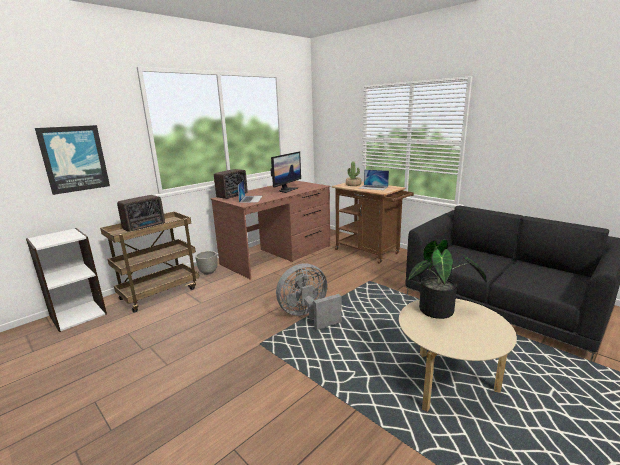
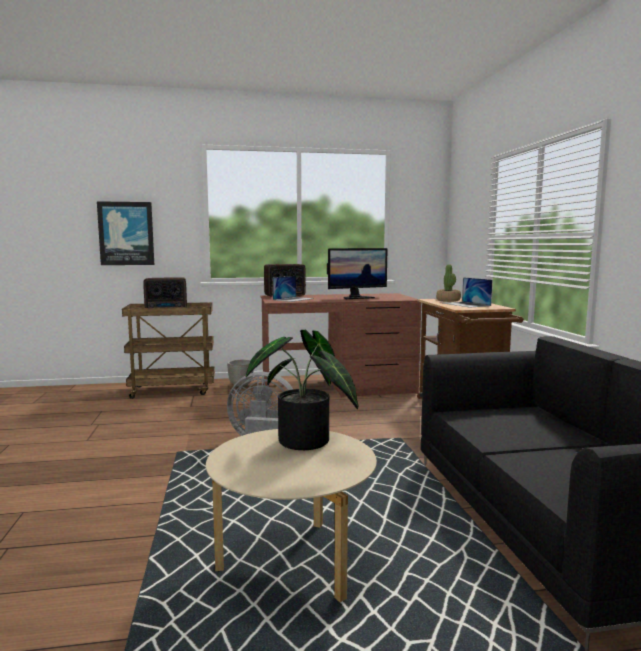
camera: 35 degrees right, 10 degrees down
(78, 315) = (94, 389): white bookcase -> none

